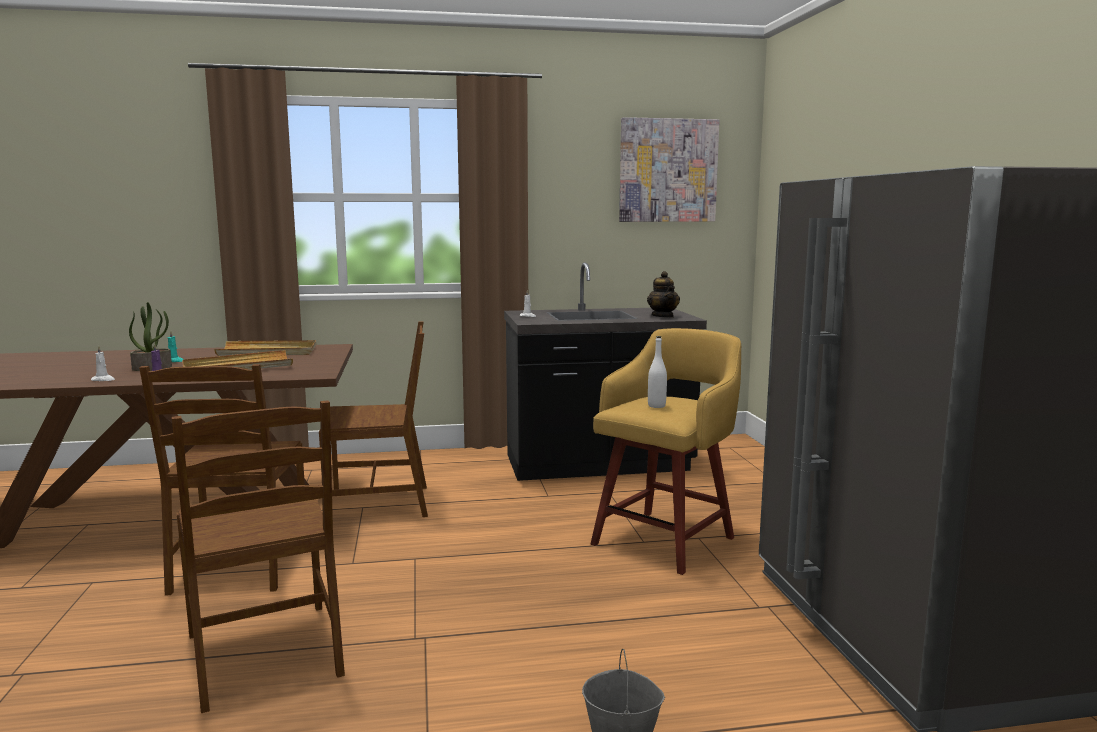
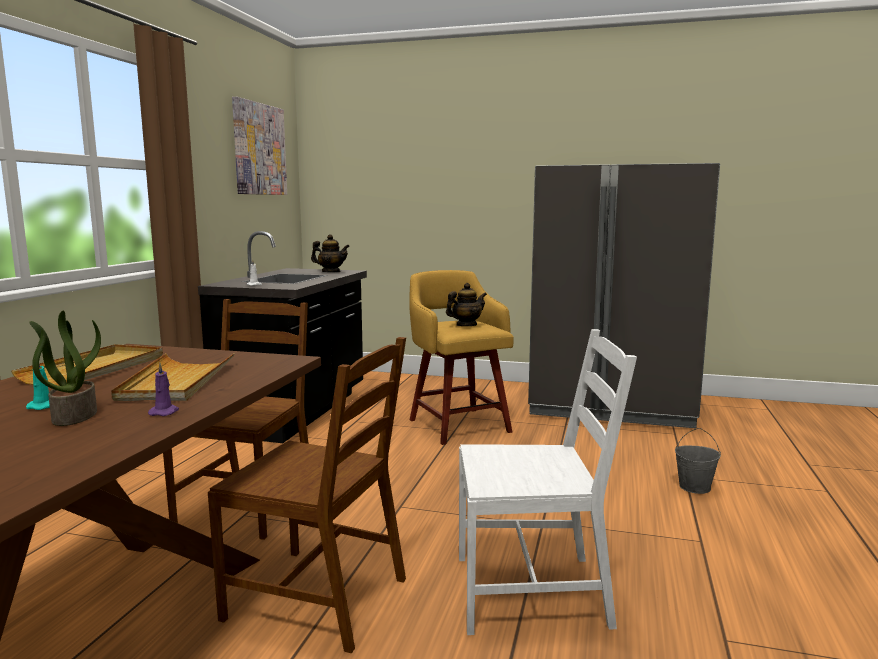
camera: 65 degrees left, 0 degrees up
(103, 380) = (113, 439): white candle -> none
(266, 654) = (532, 591): brown chair -> white chair
(656, 406) = (466, 325): white bottle -> teapot

